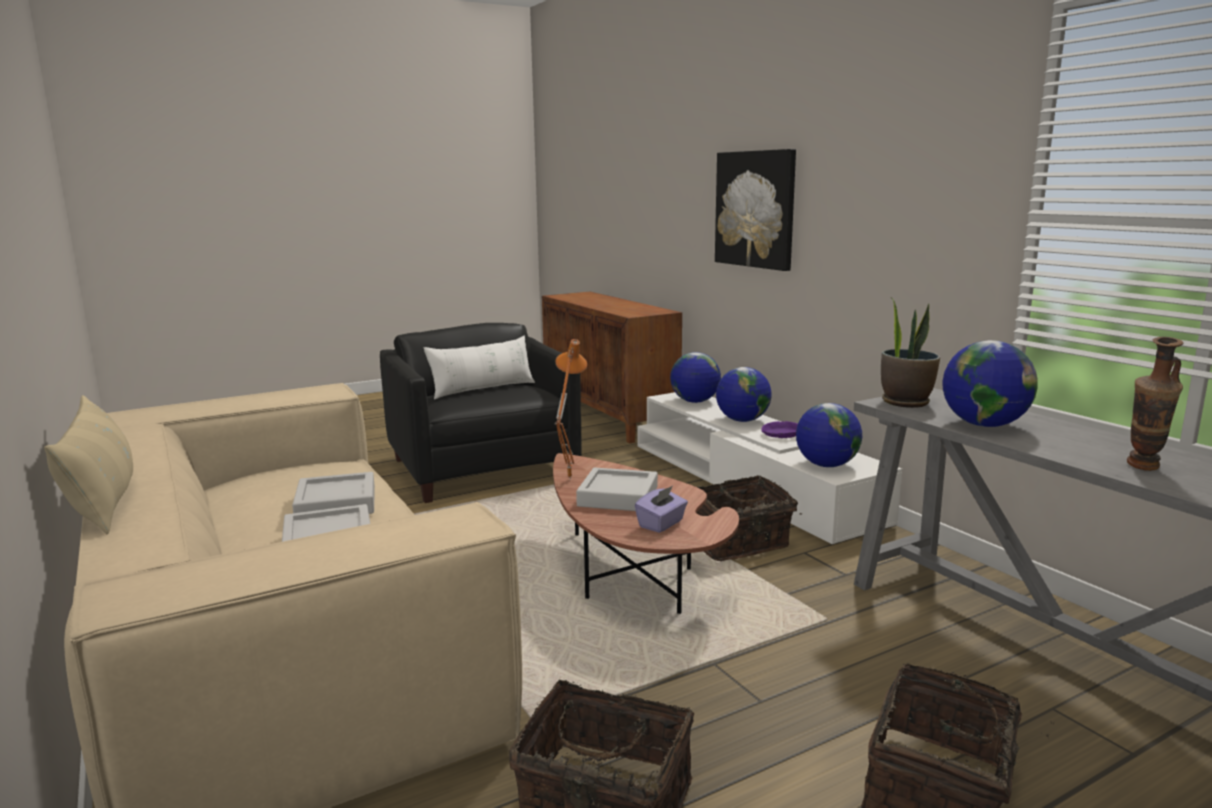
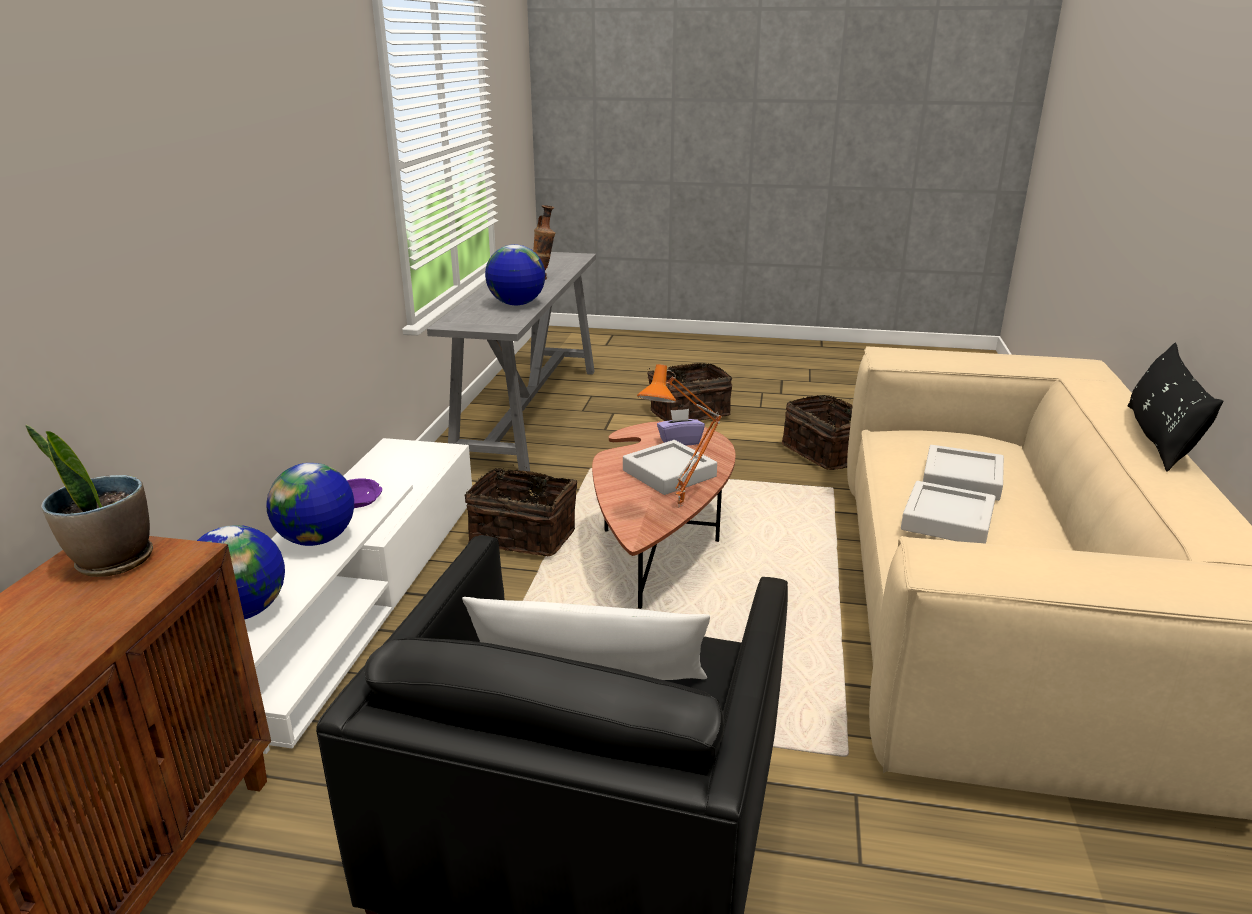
camera: 140 degrees left, 10 degrees up
(104, 499) = (1159, 438): beige pillow -> black pillow
(755, 209) = (171, 240): picture -> none
(826, 465) = (420, 461): globe -> none
(905, 402) = (493, 324): potted plant -> potted plant (112, 561)

